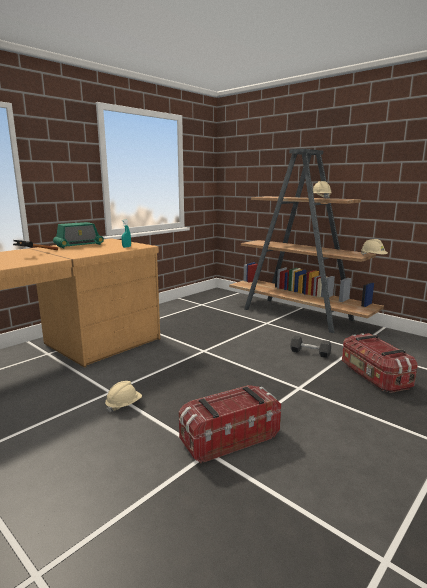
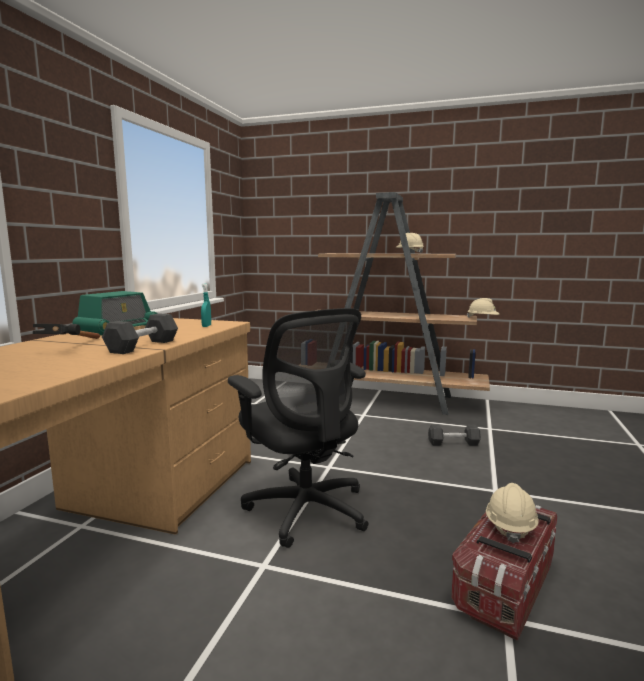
camera: 25 degrees left, 5 degrees down
(66, 256) = (143, 346): none -> black dumbbell
(124, 405) = (309, 581): beige hard hat -> beige hard hat (510, 526)
(161, 369) = (301, 507): none -> black office chair
(373, 376) = (546, 457): storage box -> none

